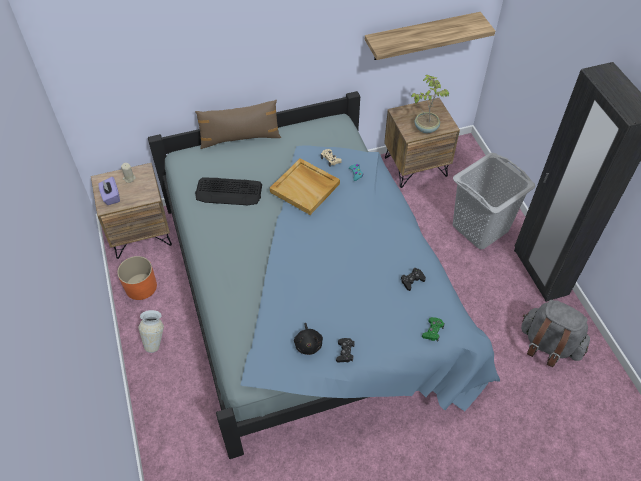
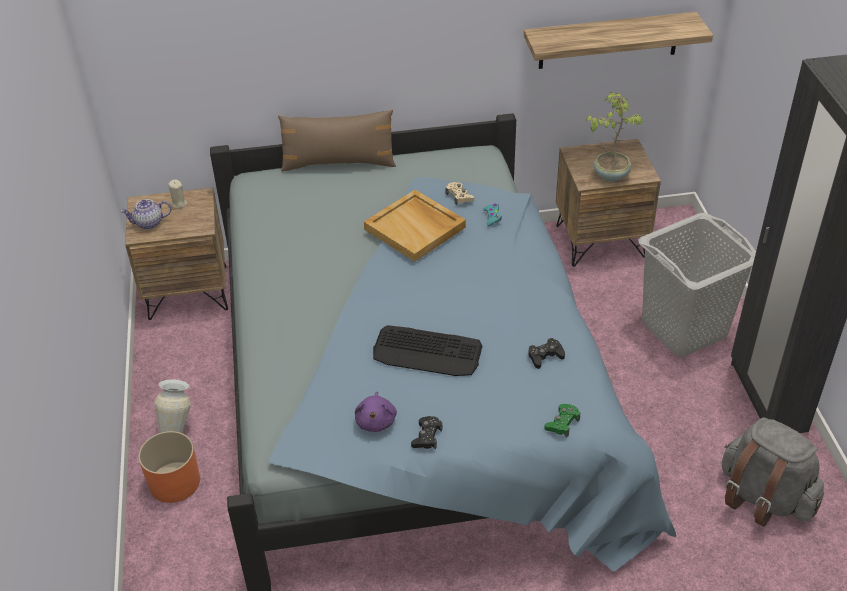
camera: 10 degrees right, 10 degrees down
(111, 196) = (149, 223): purple tissue box -> teapot
(141, 286) = (174, 358): orange planter -> orange planter (175, 482)
(229, 192) = (308, 225): keyboard -> keyboard (427, 352)
(308, 344) = (376, 421): black plush toy -> purple plush toy

